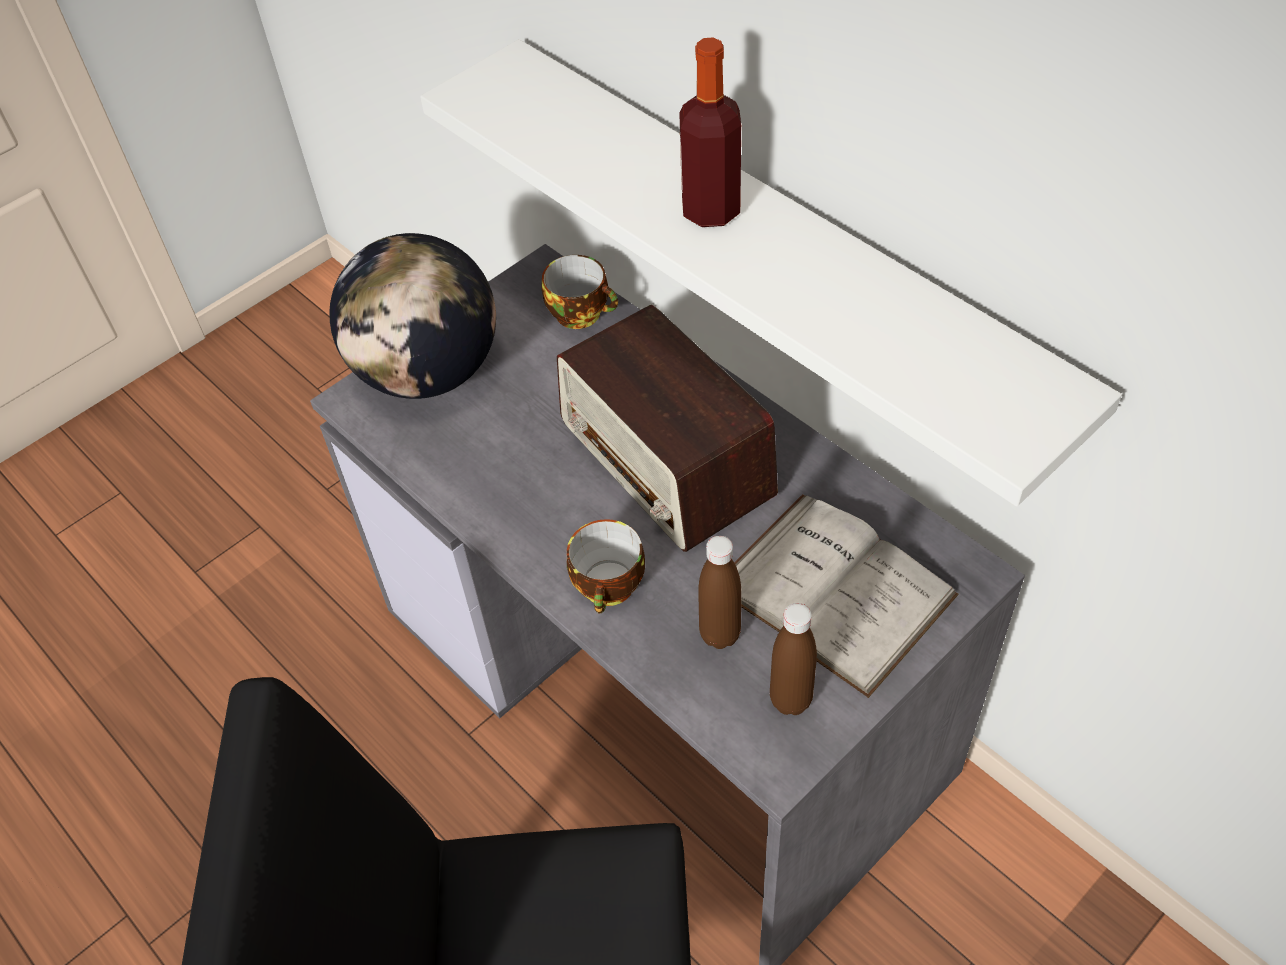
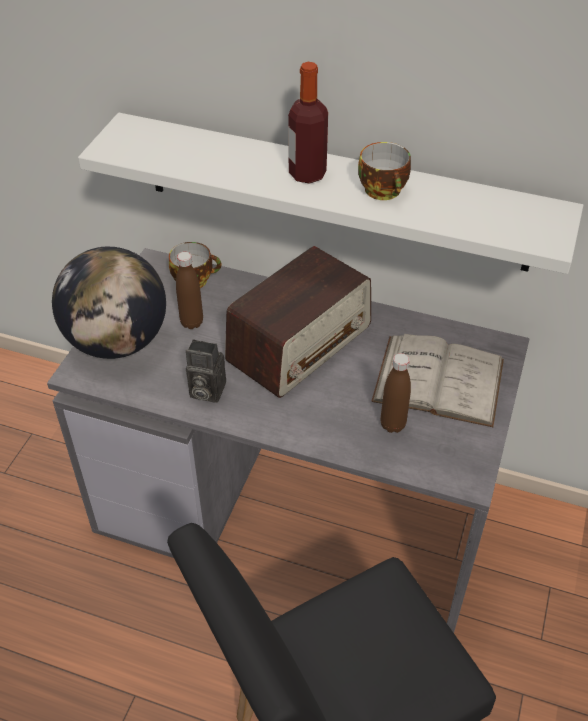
camera: 30 degrees left, 5 degrees down
(495, 485) = (205, 391): none -> camera
(610, 588) = (314, 423): cup -> cup (384, 191)
(667, 459) = (300, 343): radio -> radio turned 75 degrees counterclockwise
(790, 699) = (453, 444): brown bottle -> brown bottle (192, 322)

